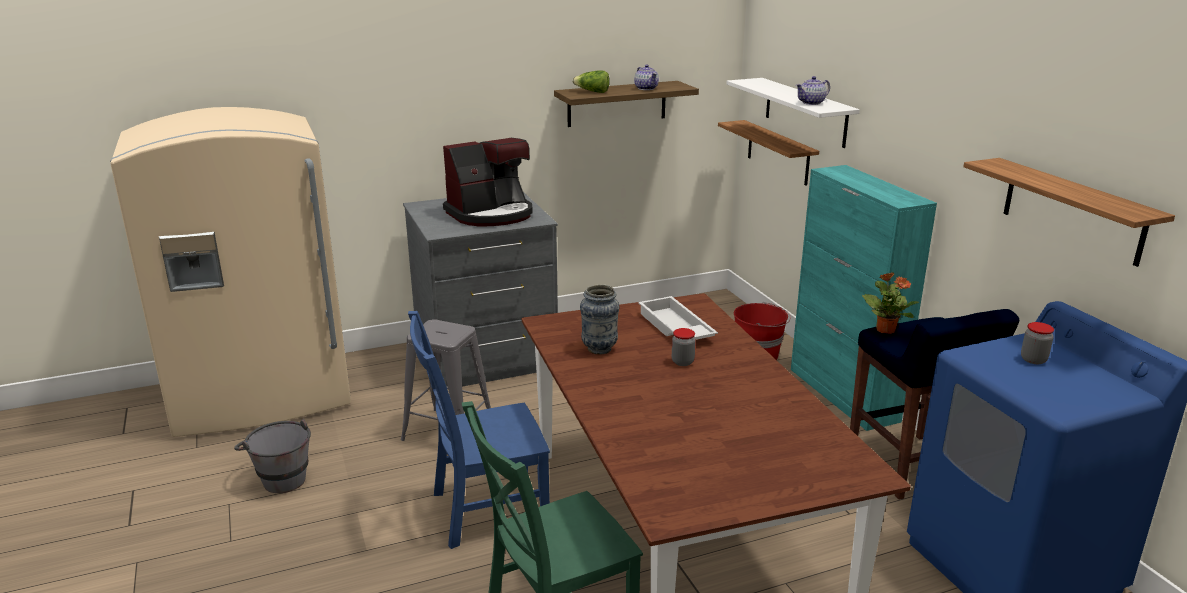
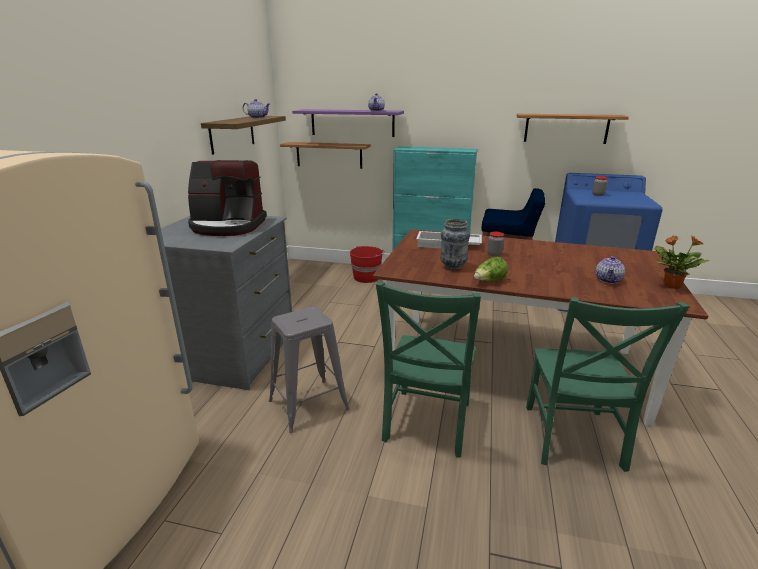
camera: 55 degrees left, 0 degrees up
(280, 477) = (257, 534): grey bucket -> none
(484, 510) = (426, 424): blue chair -> green chair
(491, 214) = (228, 226): coffee machine -> coffee machine turned 90 degrees clockwise
(592, 92) = (233, 121): lettuce -> lettuce (489, 281)
(691, 453) = (608, 280): none -> teapot
(805, 112) = (352, 123): white shelf -> purple shelf
(885, 330) = (491, 218): potted plant -> potted plant (670, 285)

